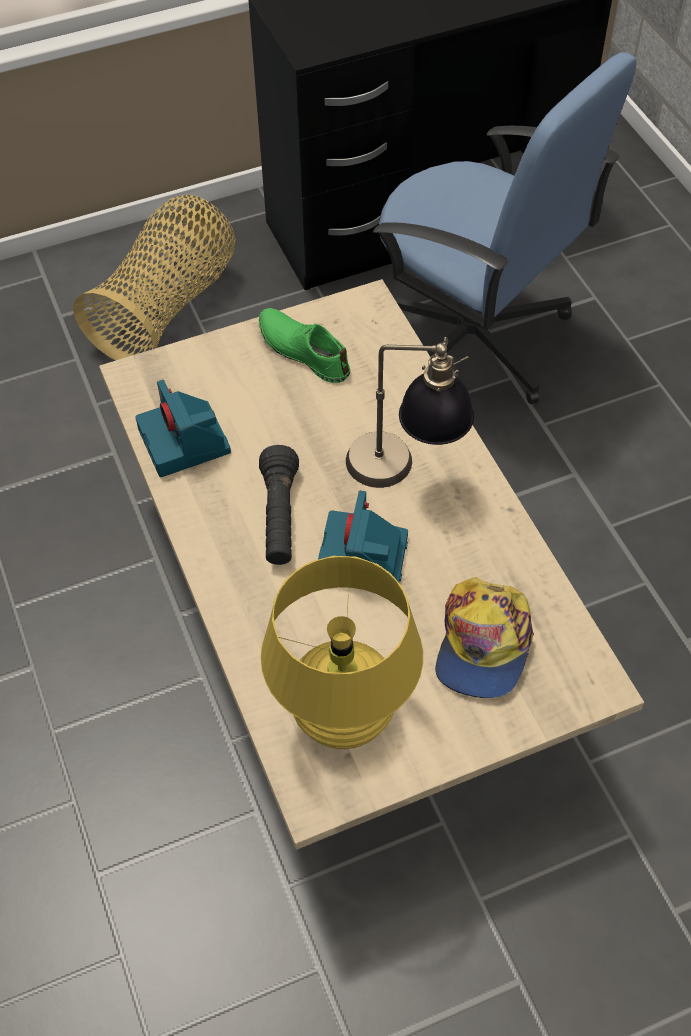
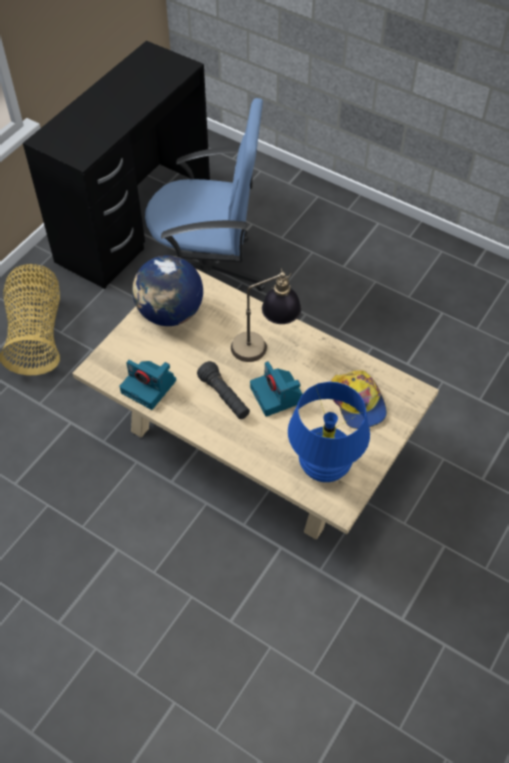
camera: 35 degrees left, 0 degrees up
(304, 350) = (170, 313): green shoe -> globe
(343, 715) = (324, 466): yellow table lamp -> blue table lamp

